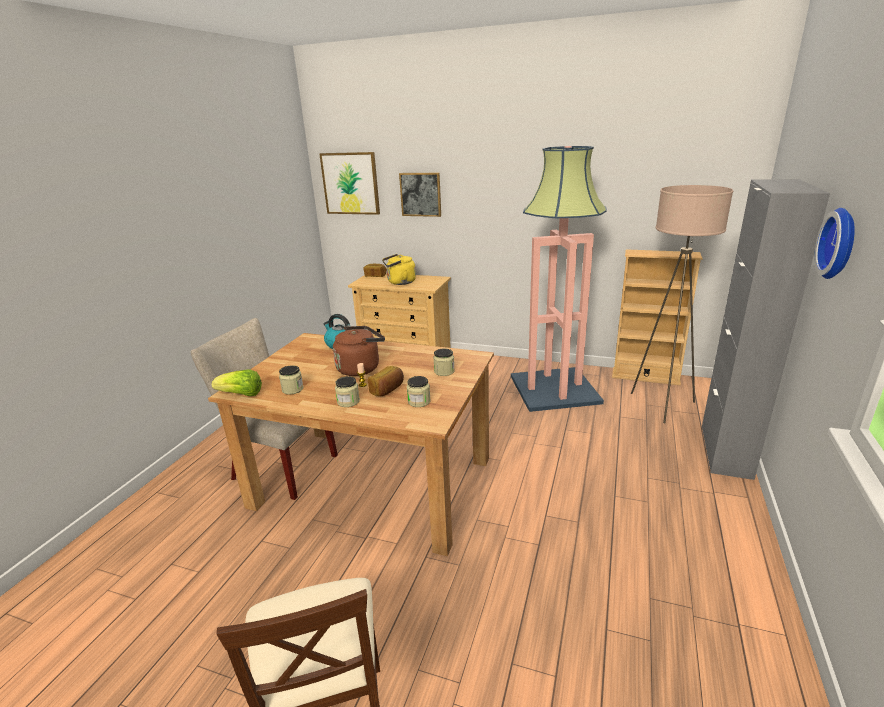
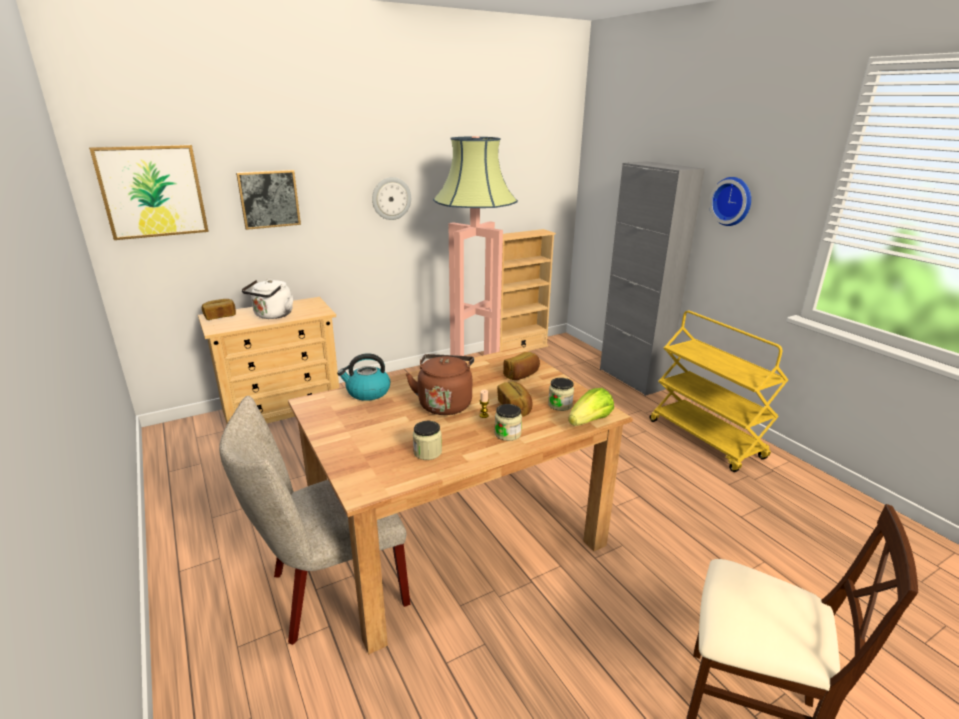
camera: 50 degrees left, 0 degrees up
(241, 395) = (383, 486): lettuce -> lettuce (590, 422)
(400, 282) = (272, 316): yellow kettle -> white kettle
(444, 371) = (522, 375): jar -> bread
(519, 202) = (391, 198): none -> wall clock
(662, 405) = (559, 364): beige floor lamp -> none
(707, 548) = (706, 439): none -> yellow cart

